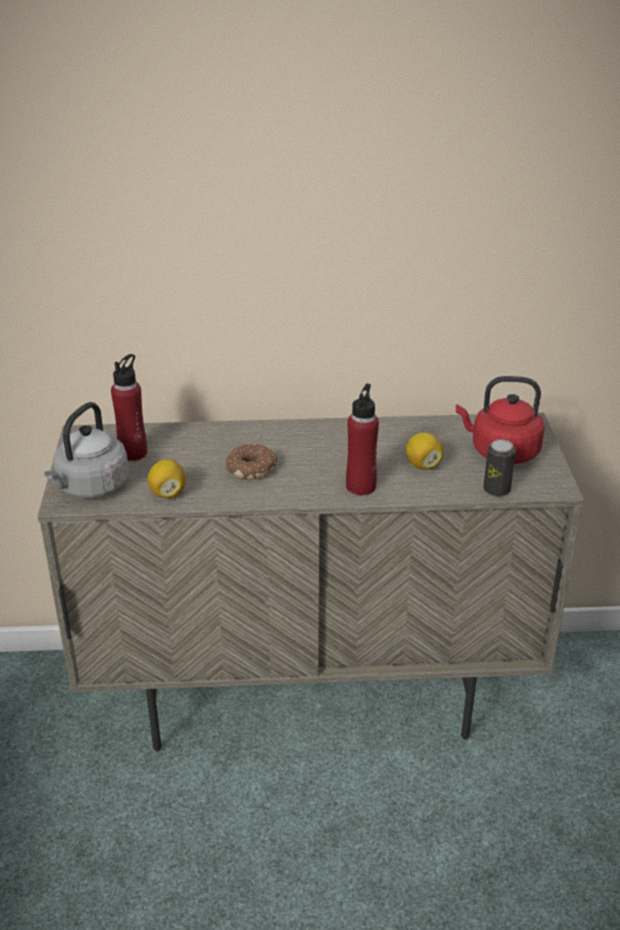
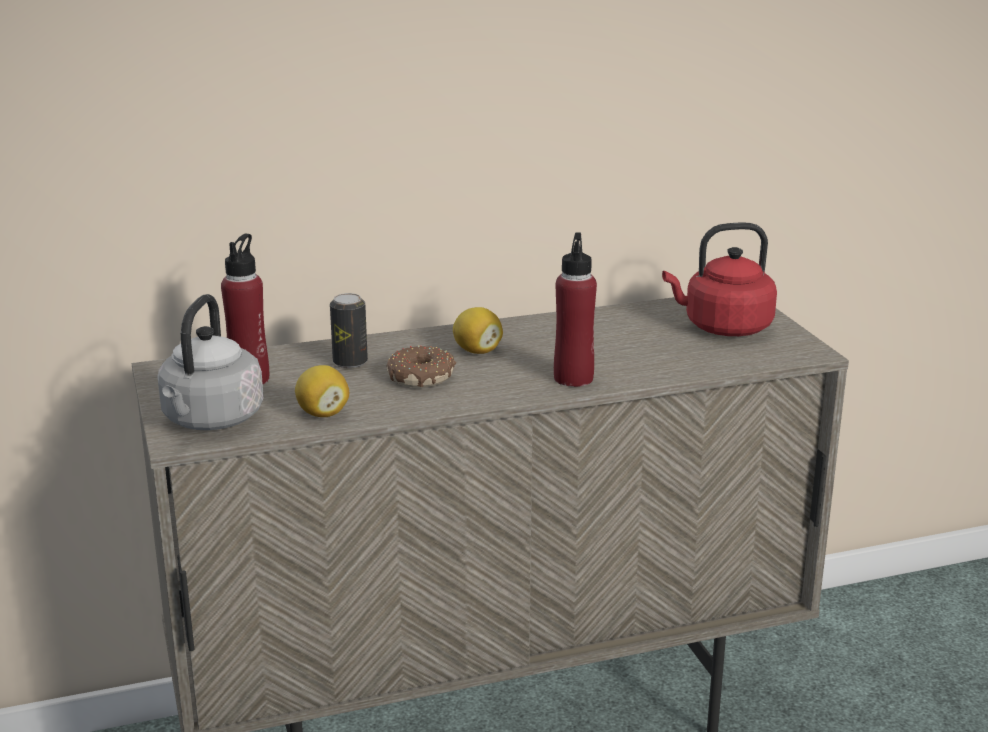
camera: 15 degrees left, 10 degrees down
(423, 465) = (637, 349): lemon -> lemon (477, 351)
(496, 490) = (741, 362): can -> can (350, 362)

